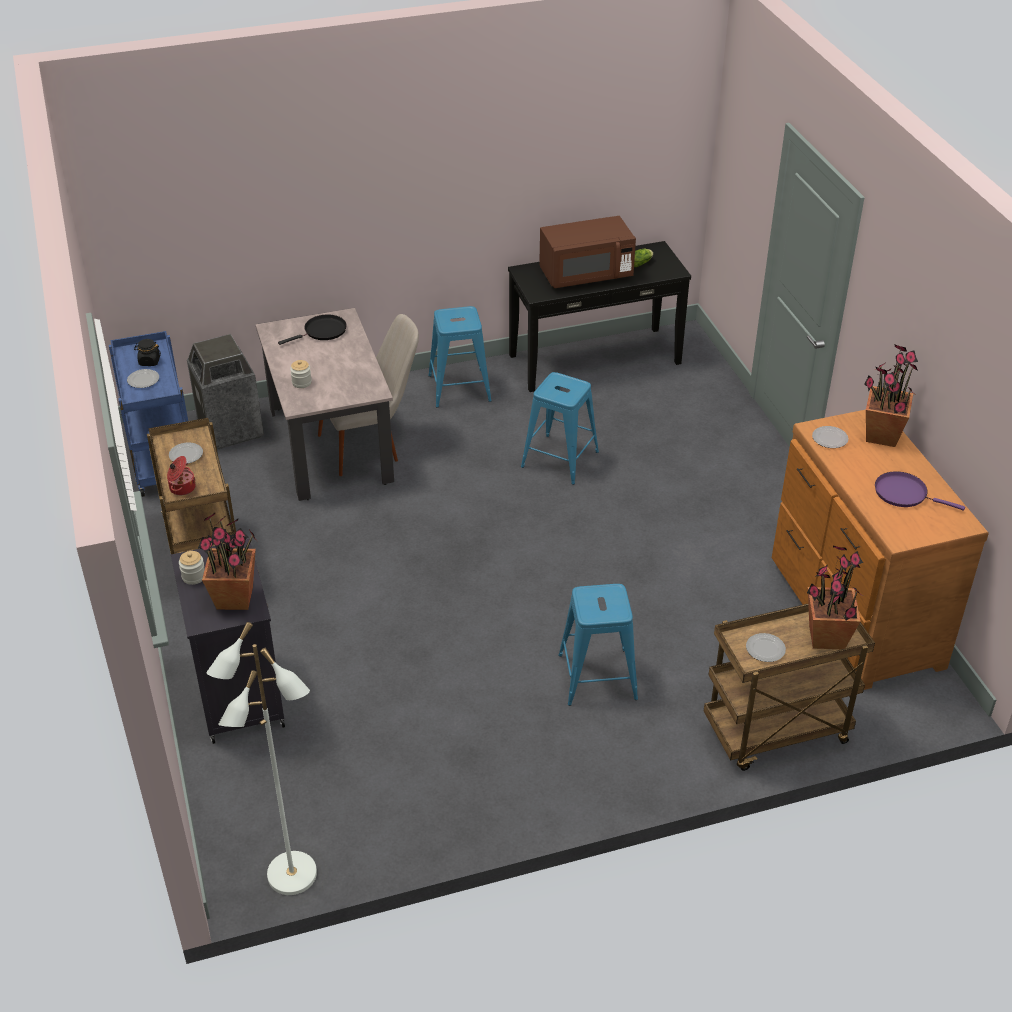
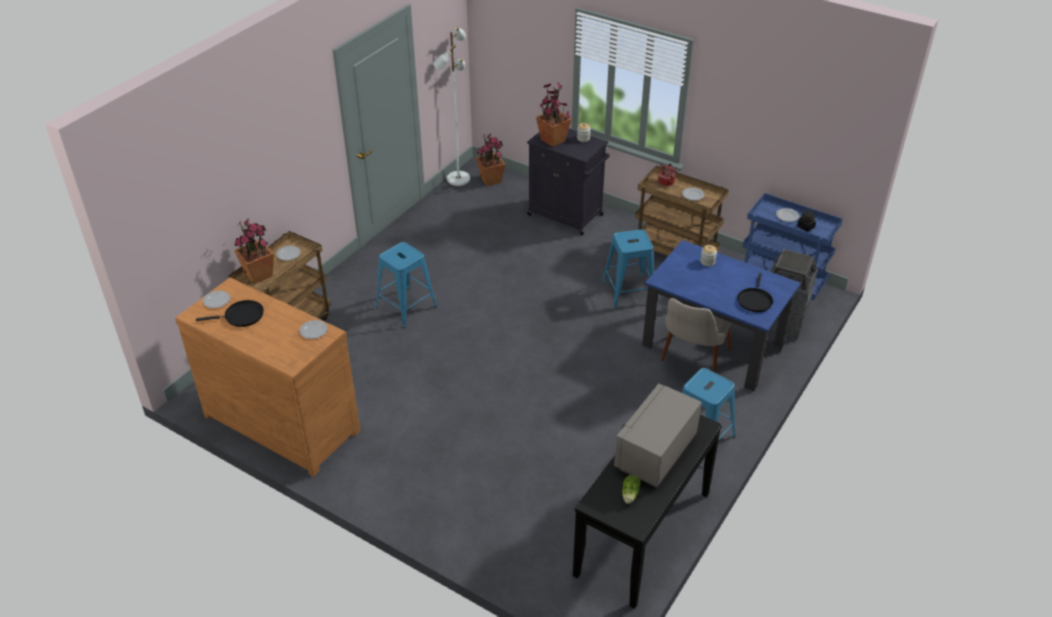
camera: 140 degrees right, 0 degrees up
(330, 445) = (712, 346): beige dining table -> blue dining table
(559, 459) = (565, 422): blue stool -> blue stool (628, 292)
(586, 274) = (655, 452): brown microwave -> grey microwave
(881, 436) = (279, 351): potted plant -> potted plant (491, 180)
(904, 493) = (241, 316): purple frying pan -> black frying pan
(926, 528) = (216, 300): none -> plate

